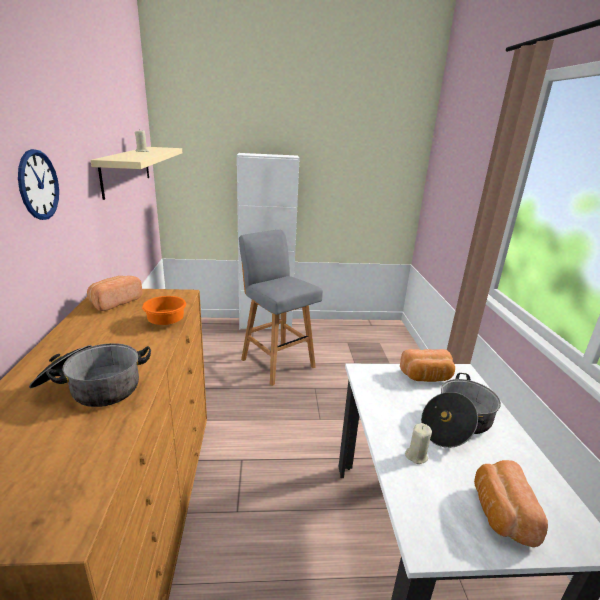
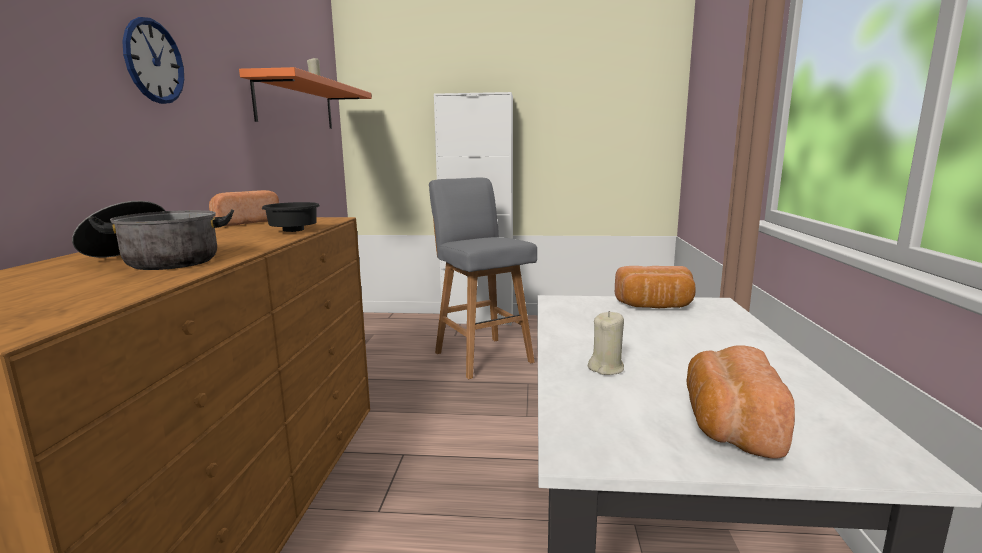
camera: 10 degrees right, 10 degrees down
(126, 169) = (296, 104): beige shelf -> orange shelf
(165, 322) = (292, 231): orange bowl -> black bowl
(456, 424) = (686, 344): cooking pot -> none

